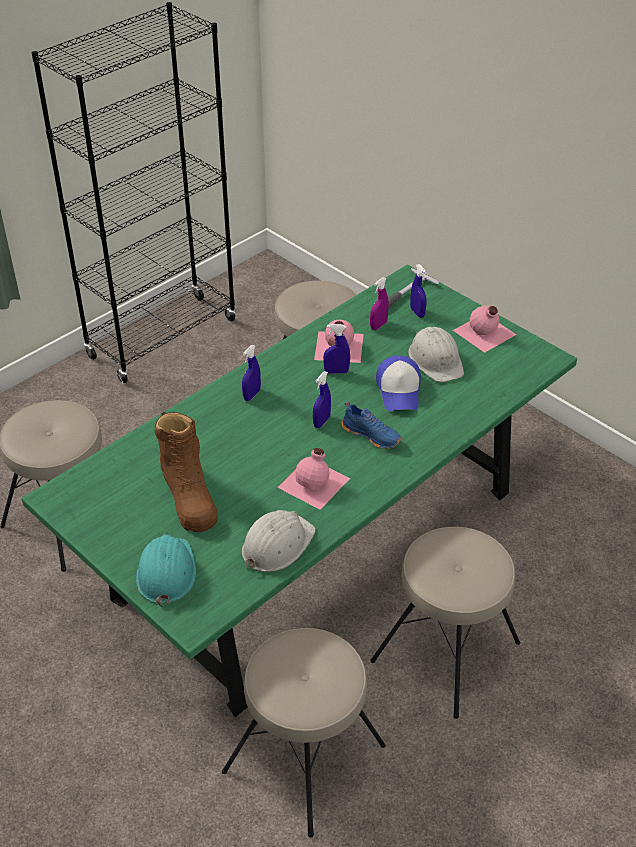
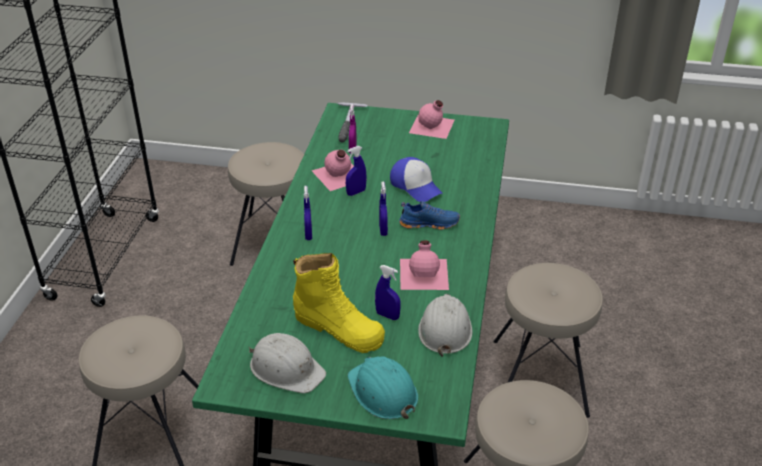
camera: 35 degrees left, 5 degrees down
(189, 496) = (338, 328): brown boot -> yellow boot
(417, 312) = (371, 131): blue spray bottle -> blue spray bottle (387, 315)
(436, 360) = (419, 156): white hard hat -> white hard hat (286, 368)

